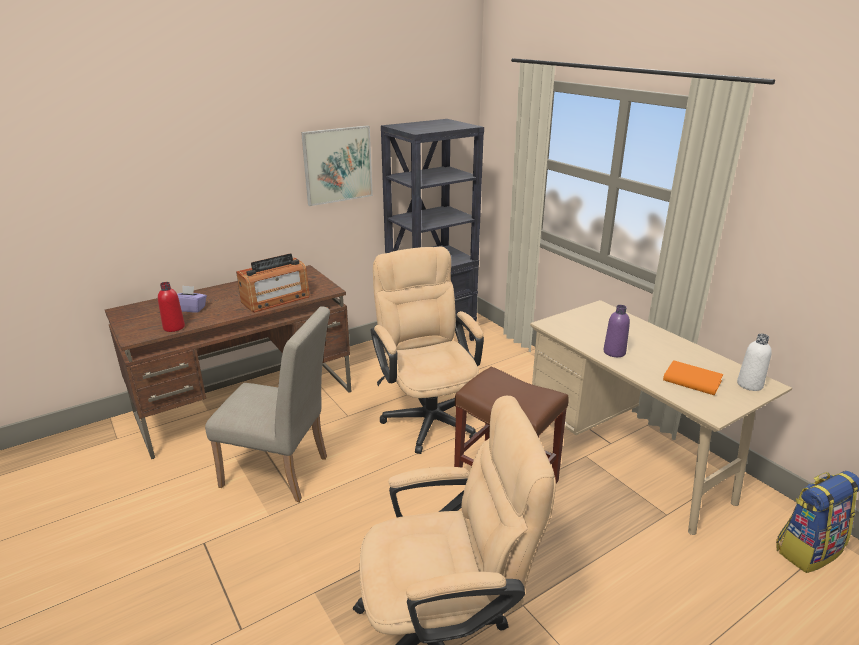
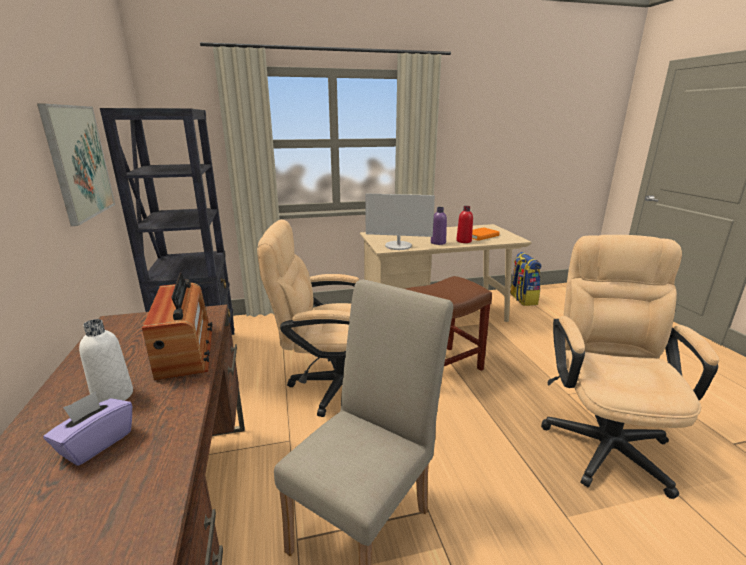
camera: 70 degrees left, 5 degrees down
(174, 327) = (162, 469): red bottle -> red bottle (464, 241)
(570, 330) = (398, 246): none -> monitor
(749, 385) = (489, 228): white bottle -> white bottle (113, 396)

